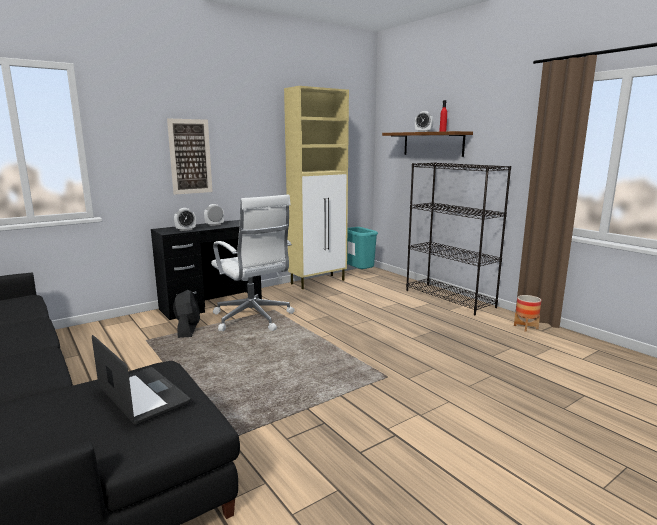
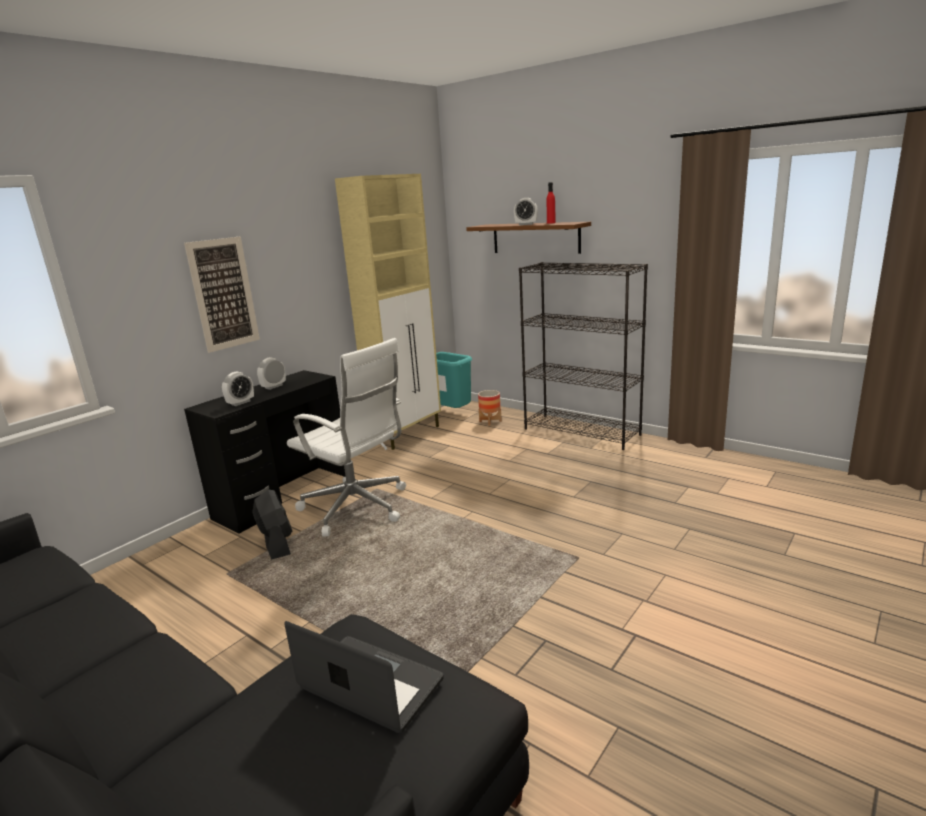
camera: 15 degrees left, 5 degrees up
(526, 327) = (687, 456): planter -> planter (490, 421)

